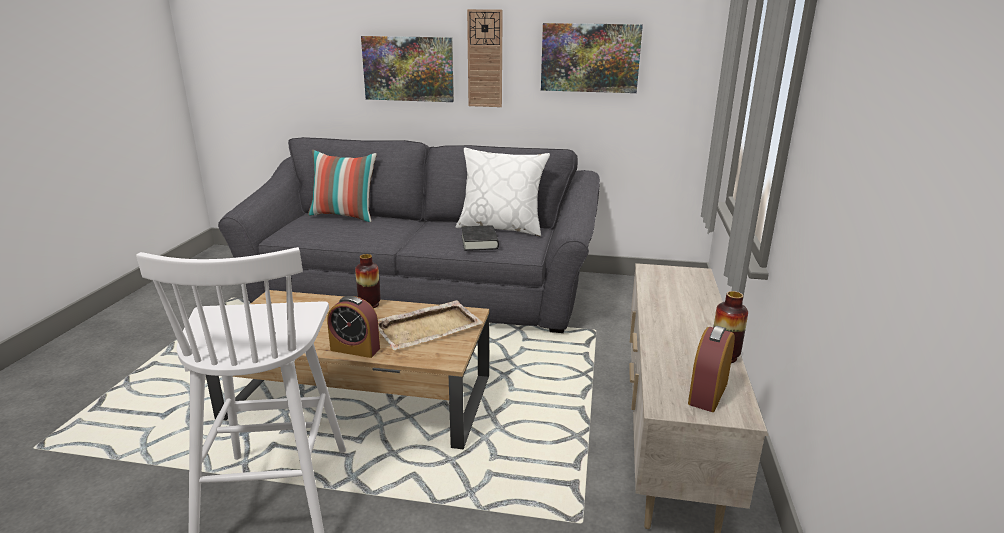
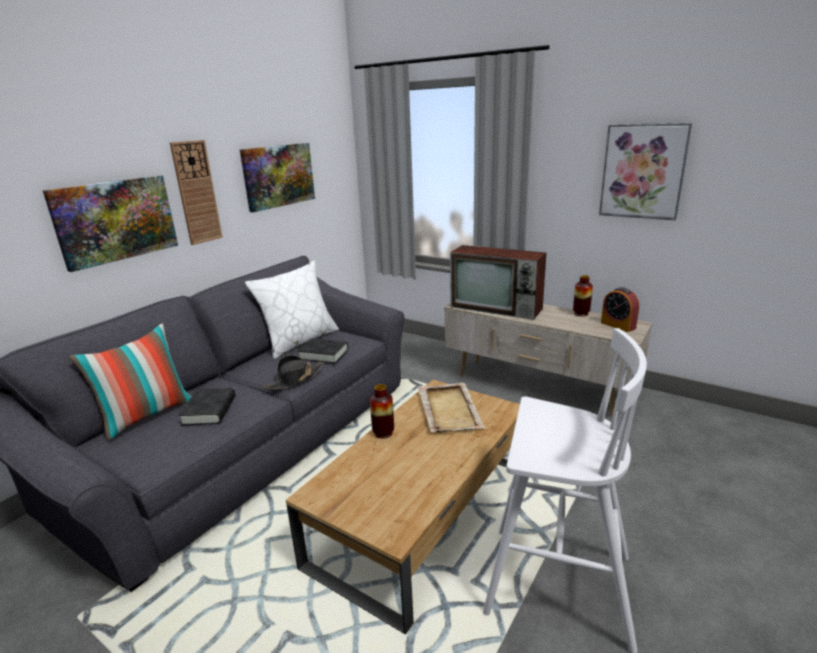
camera: 65 degrees left, 0 degrees up
(355, 349) = (468, 449): alarm clock -> none
(357, 230) = (209, 411): none -> black book
(423, 243) = (295, 379): none -> black hat
(670, 293) = (497, 308): none -> television
(873, 130) = (643, 171): none -> picture

